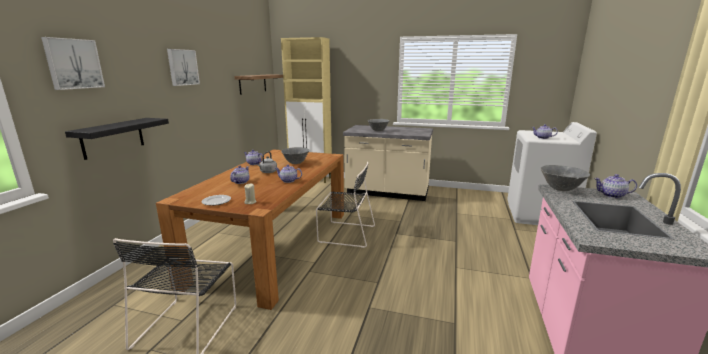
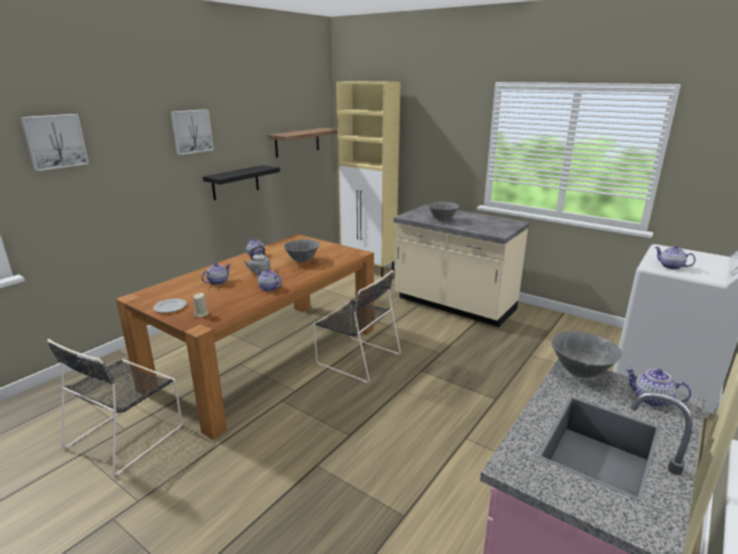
camera: 20 degrees right, 5 degrees up
(113, 137) = (99, 217): black shelf -> black shelf (235, 182)

